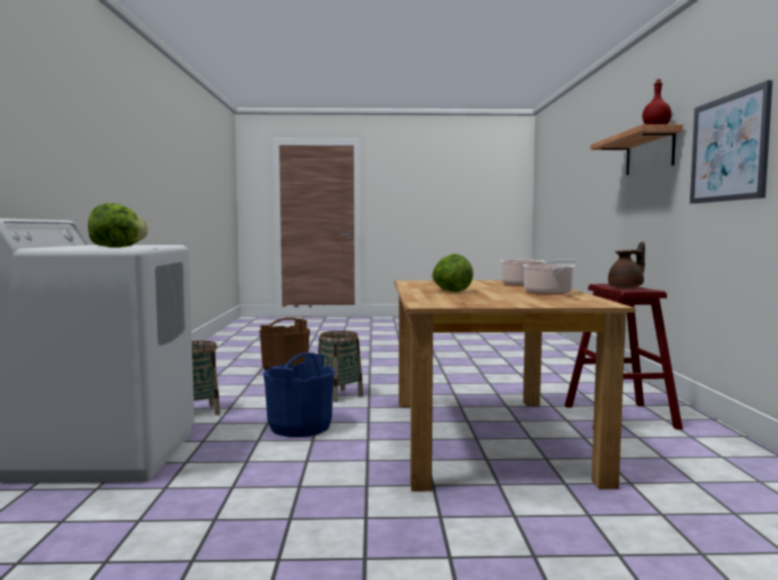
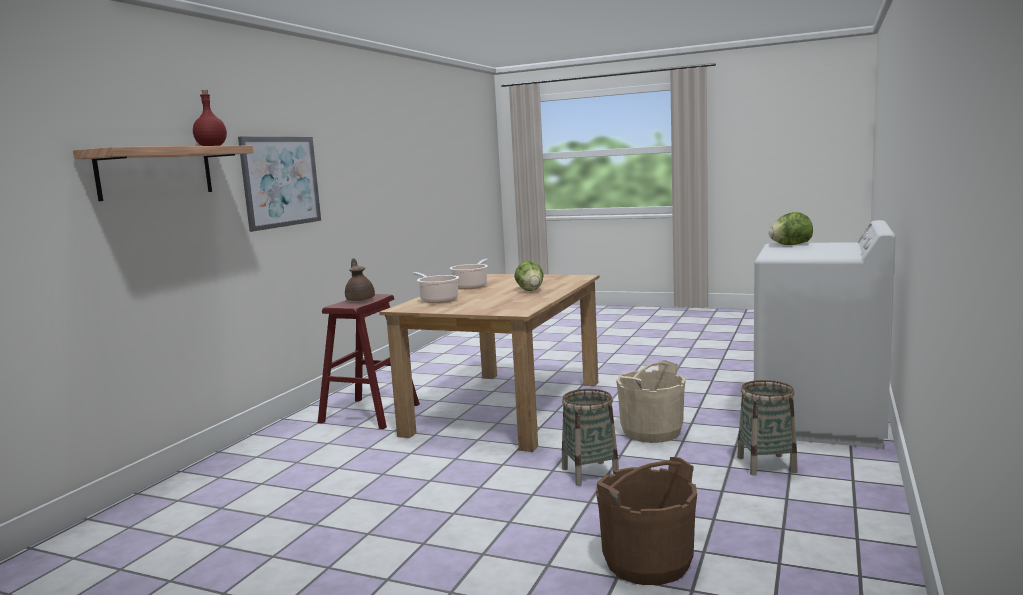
camera: 155 degrees left, 5 degrees up
(300, 427) = (652, 432): blue bucket -> beige bucket
(627, 287) = (360, 299): brown teapot -> brown teapot turned 75 degrees clockwise

